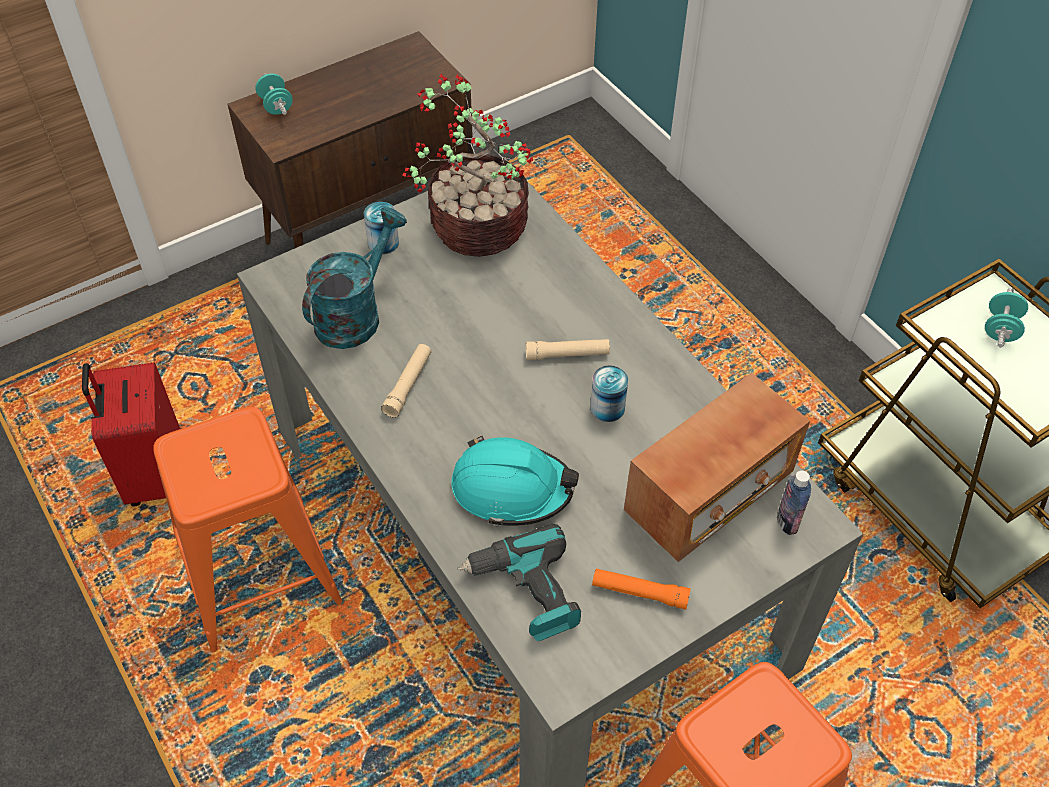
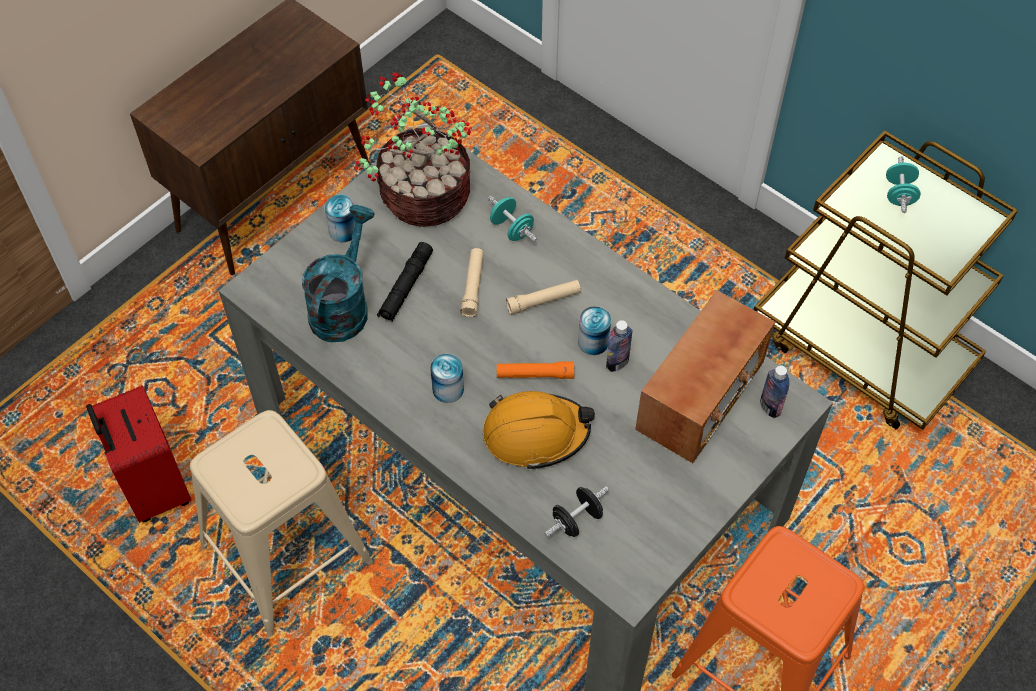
camera: 15 degrees left, 5 degrees up
(260, 573) = (287, 555): orange stool -> beige stool
(276, 106) = (179, 106): turquoise dumbbell -> turquoise dumbbell (511, 229)
(408, 385) = (414, 361): beige flashlight -> beige flashlight (473, 286)
(427, 309) = (406, 287): none -> black flashlight
(433, 421) = (448, 389): none -> can
(512, 489) = (535, 434): turquoise hard hat -> orange hard hat
(526, 592) = (577, 520): power drill -> black dumbbell
(627, 435) = (617, 362): none -> bottle
(639, 593) = (668, 497): orange flashlight -> orange flashlight (534, 374)

